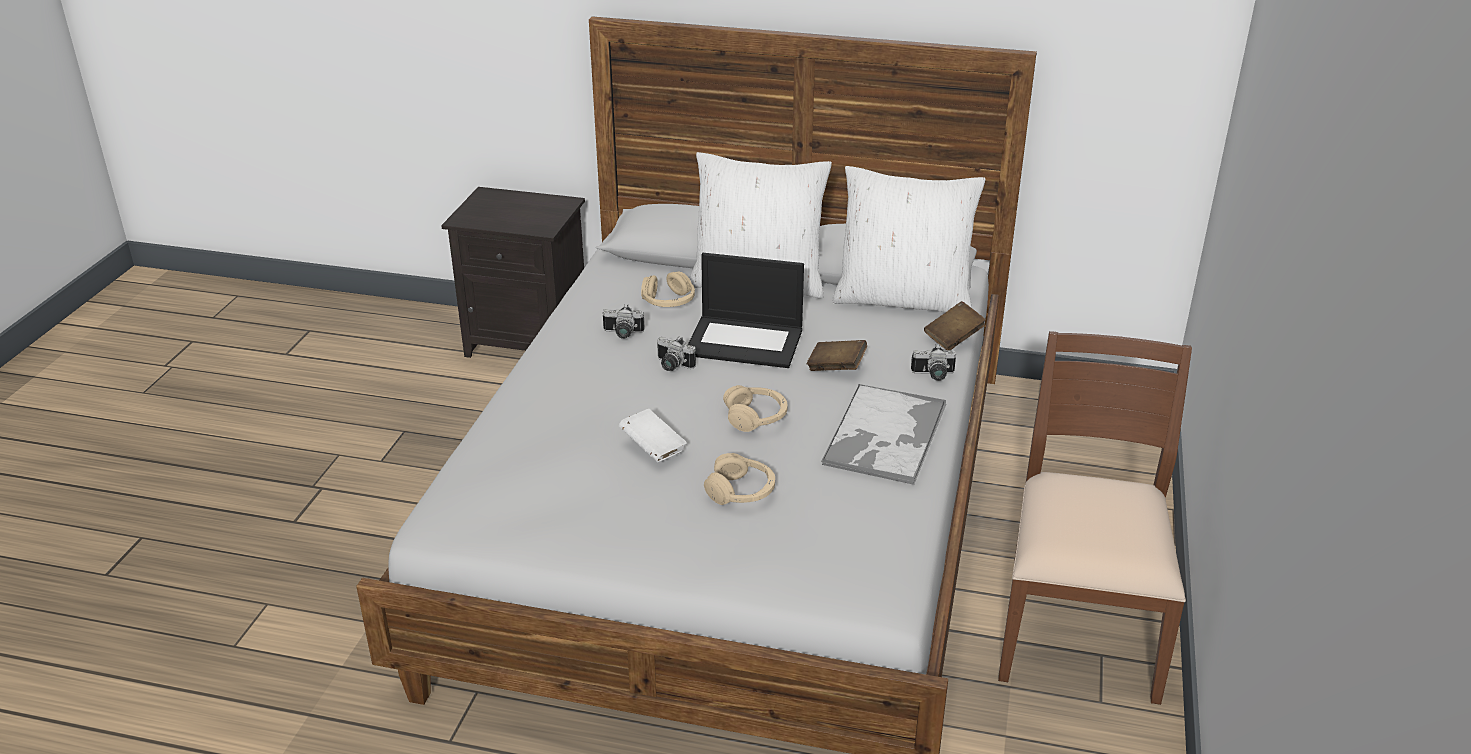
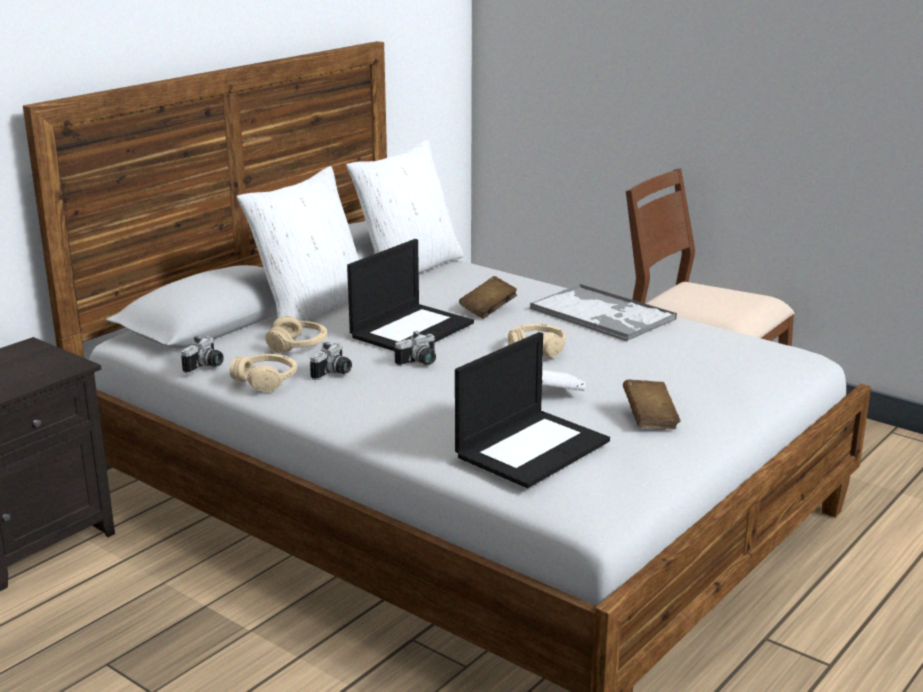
camera: 65 degrees left, 10 degrees down
(526, 462) = (532, 447): none -> laptop
(741, 491) = (642, 374): beige headphones -> beige headphones (266, 380)
(933, 375) = (533, 284): camera -> camera (206, 366)
(953, 338) = (486, 267): brown book -> brown book (650, 419)

